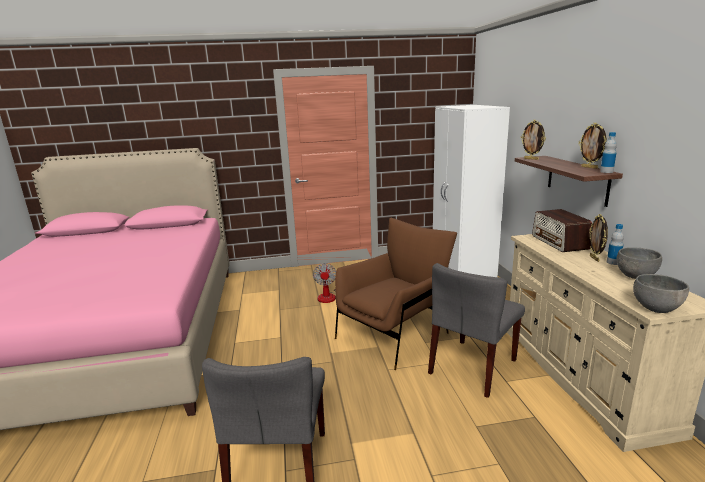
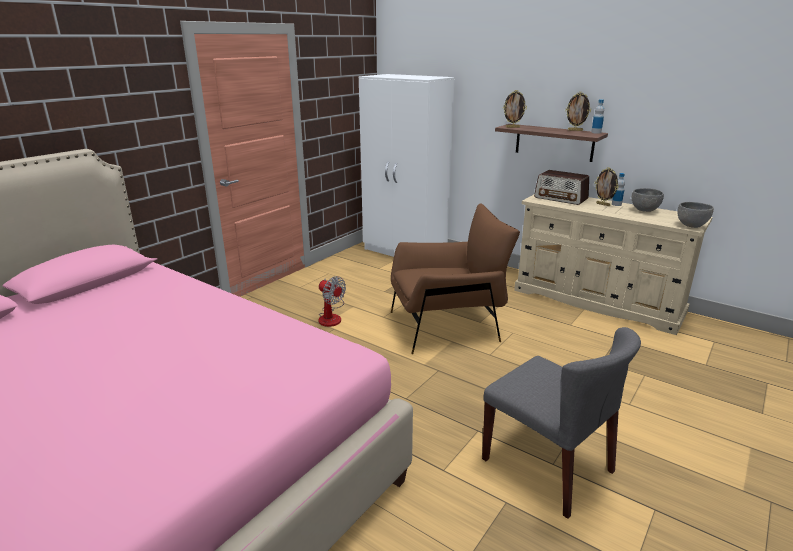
camera: 45 degrees left, 5 degrees up
(394, 334) = (447, 326): brown armchair -> brown armchair turned 75 degrees clockwise
(473, 367) = (538, 325): grey chair -> none

